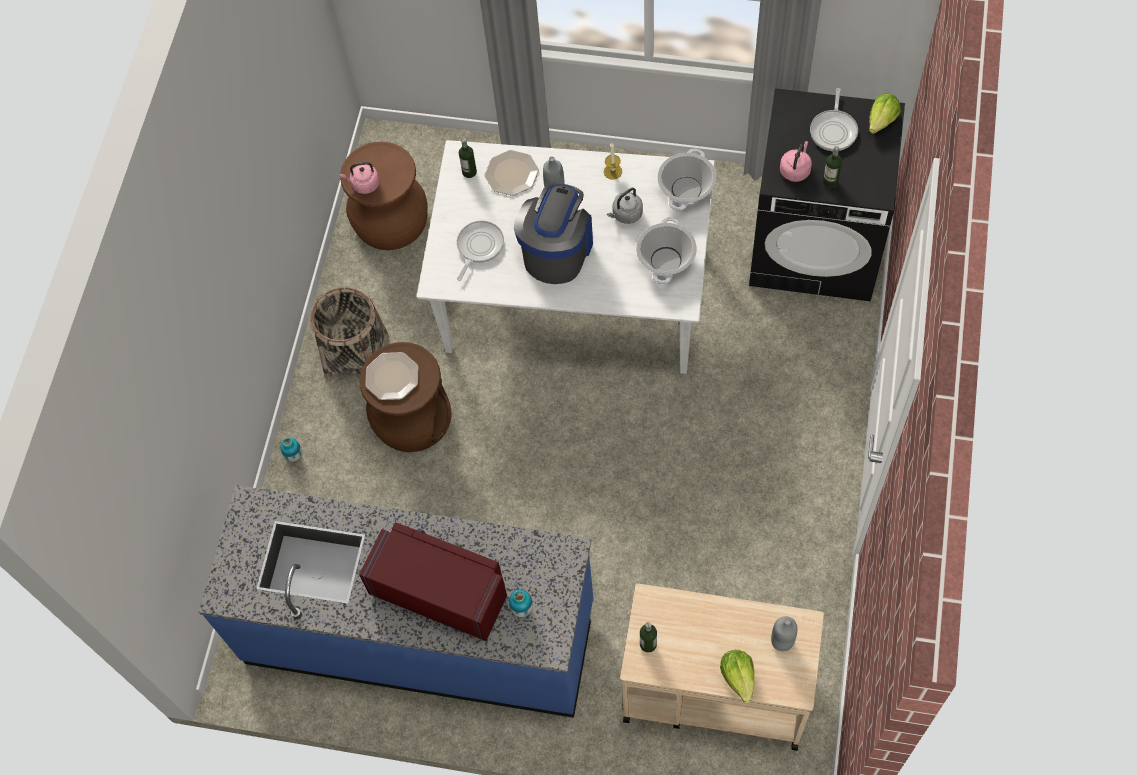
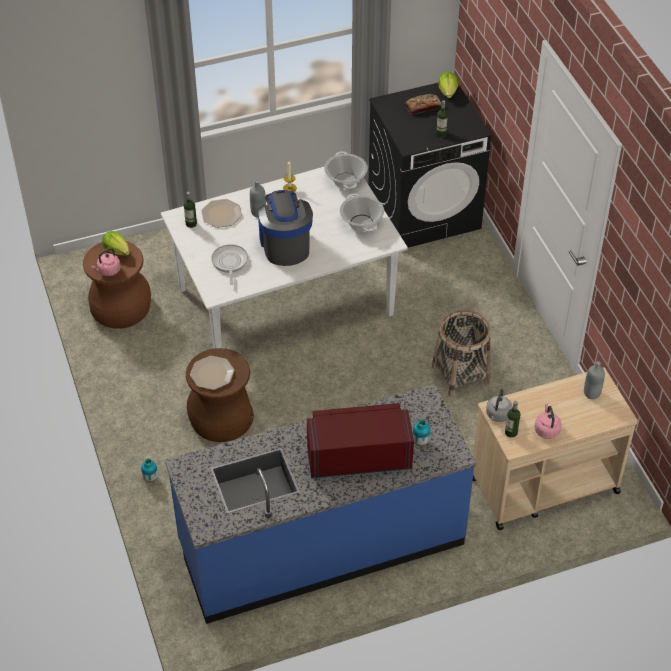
camera: 35 degrees left, 15 degrees down
(357, 356) = (154, 398): basket -> basket (460, 374)
(626, 214) = (316, 208): grey kettle -> grey kettle (498, 415)
(739, 677) = (580, 424): lettuce -> lettuce (117, 250)
(795, 170) = (415, 135): pink kettle -> pink kettle (546, 429)
(834, 130) = (423, 107): frying pan -> bread

